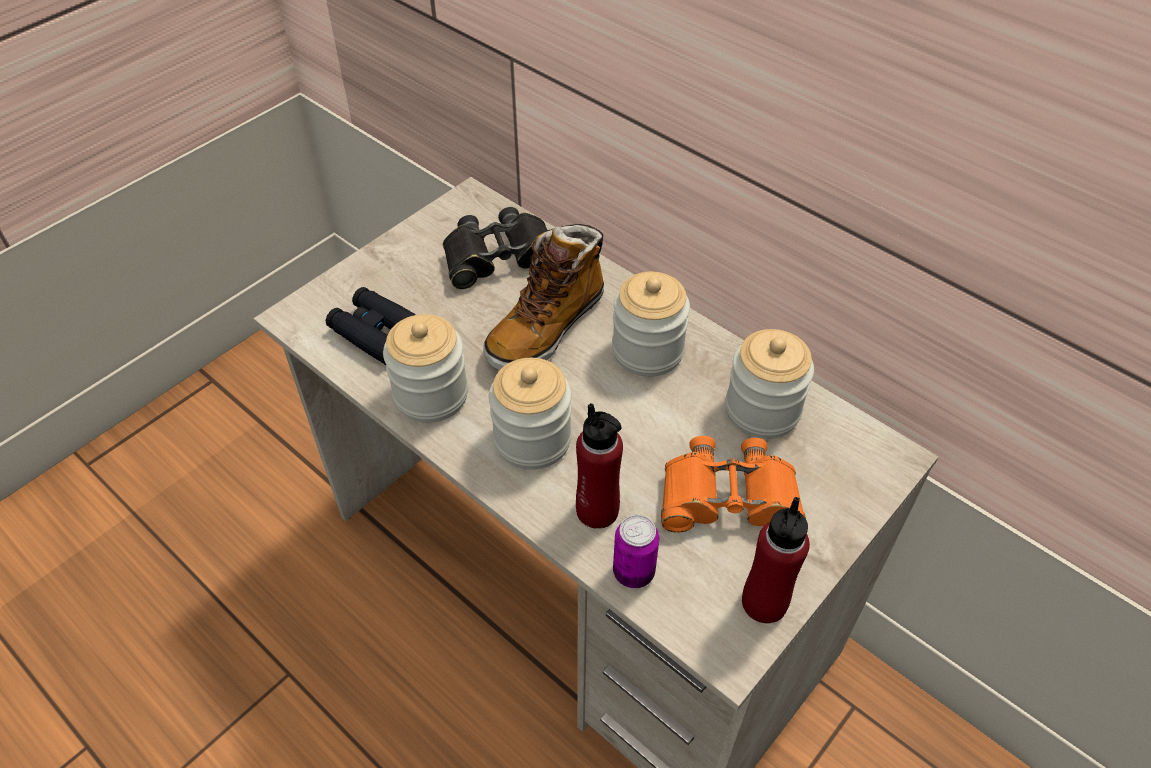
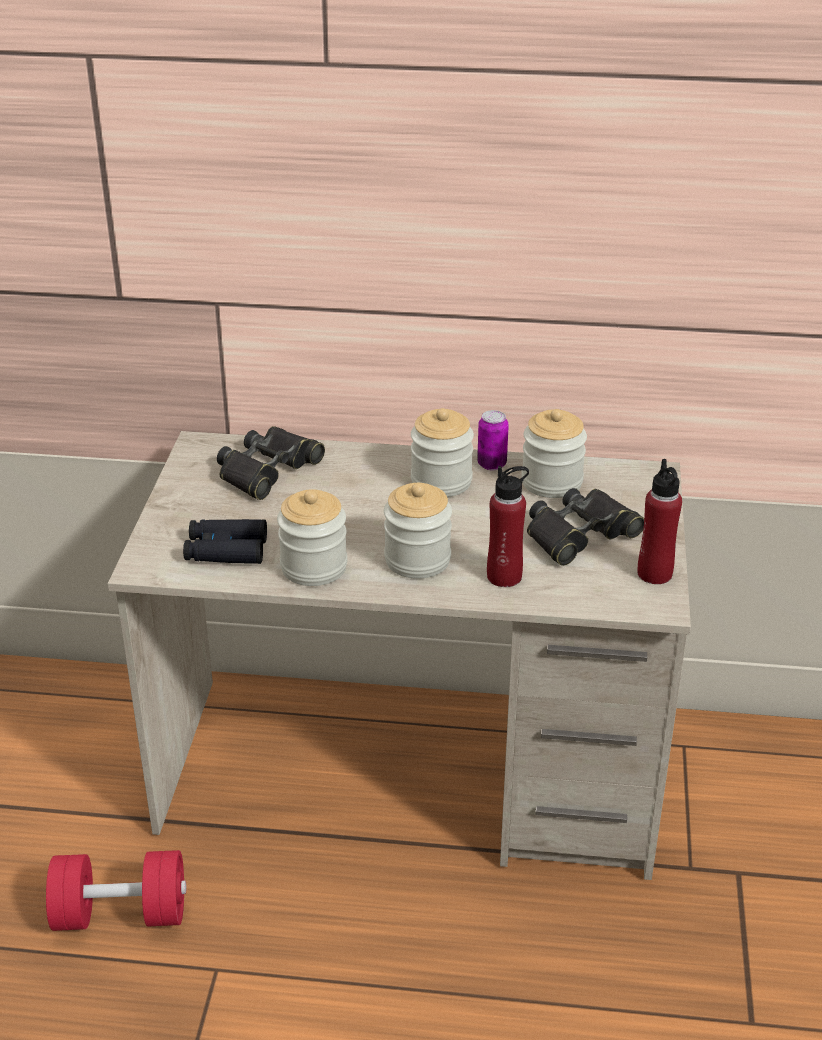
camera: 35 degrees left, 15 degrees down
(267, 576) = (121, 914): none -> red dumbbell
(546, 327) = (353, 496): boot -> none
(633, 572) = (562, 595): can -> can (491, 464)
(729, 498) = (579, 534): orange binoculars -> black binoculars

